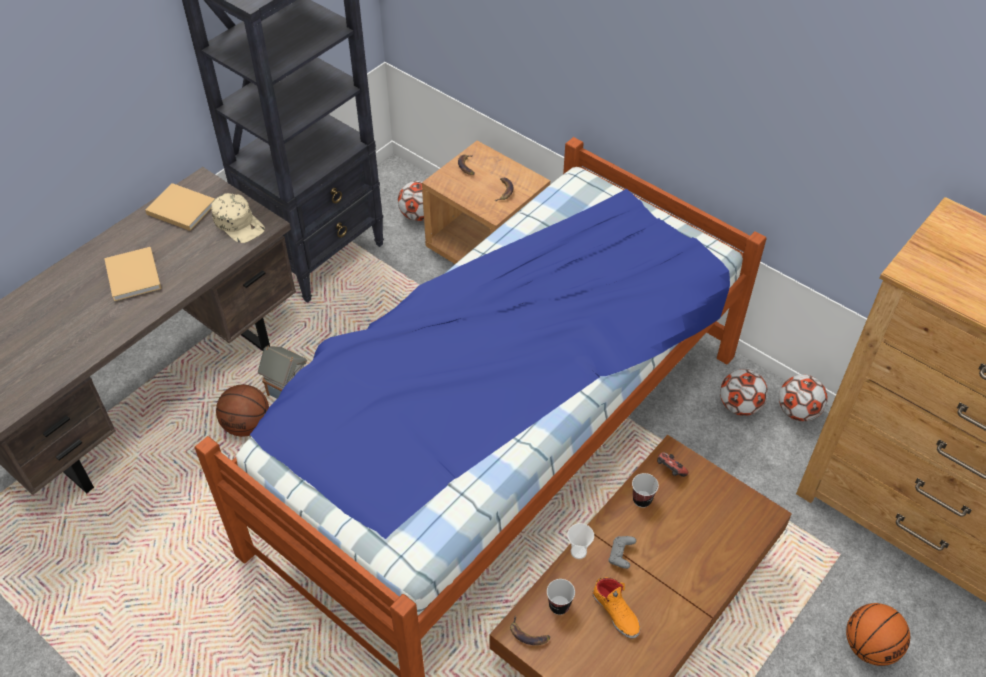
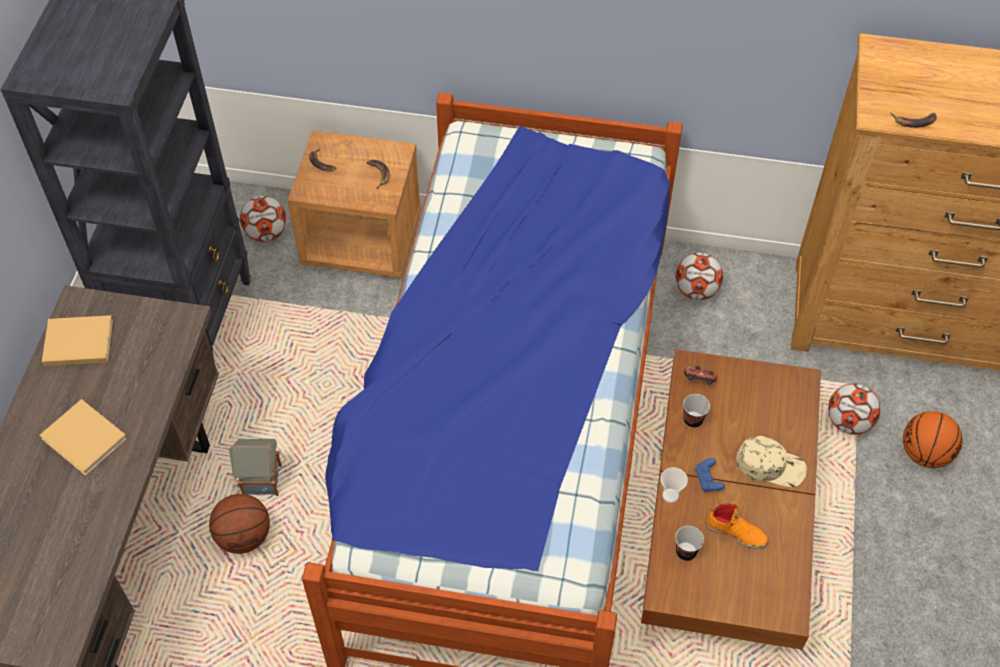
camera: 30 degrees left, 5 degrees up
(239, 223) = (156, 330): beige cap -> beige cap (770, 465)
(528, 634) = (677, 591): banana -> banana (914, 121)
(621, 555) = (708, 480): grey game controller -> blue game controller
(798, 411) = (747, 272): football -> football (848, 422)

